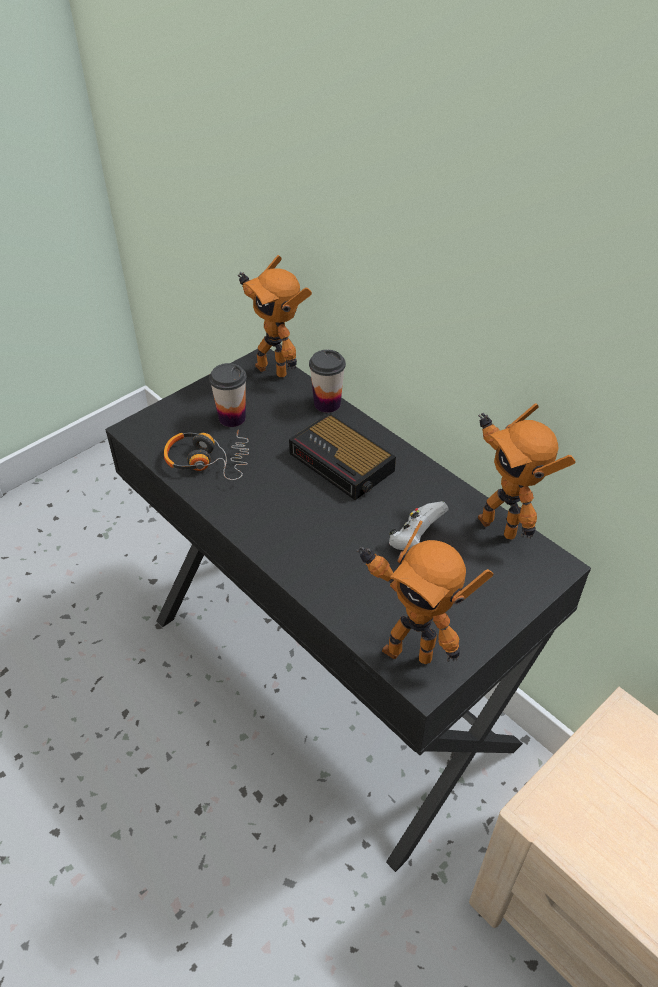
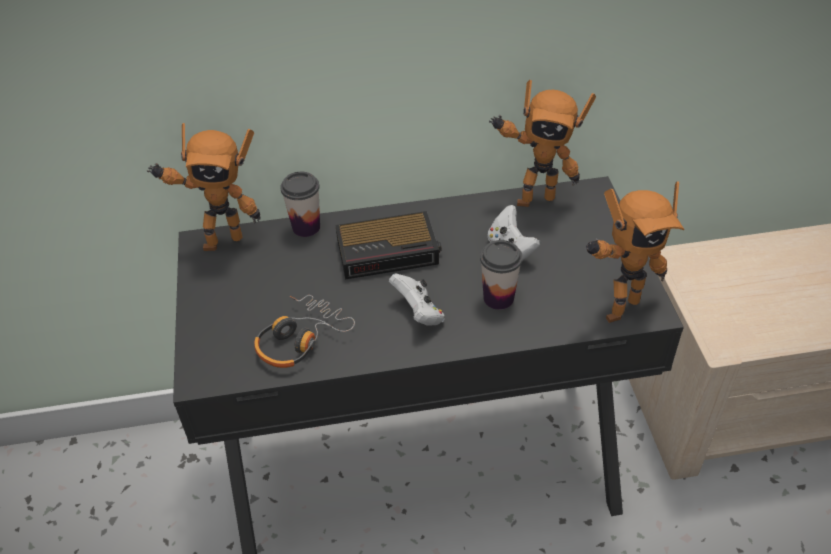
camera: 55 degrees left, 0 degrees up
(232, 418) = (259, 297): cup -> cup (498, 298)
(288, 514) = (419, 313): none -> white game controller

